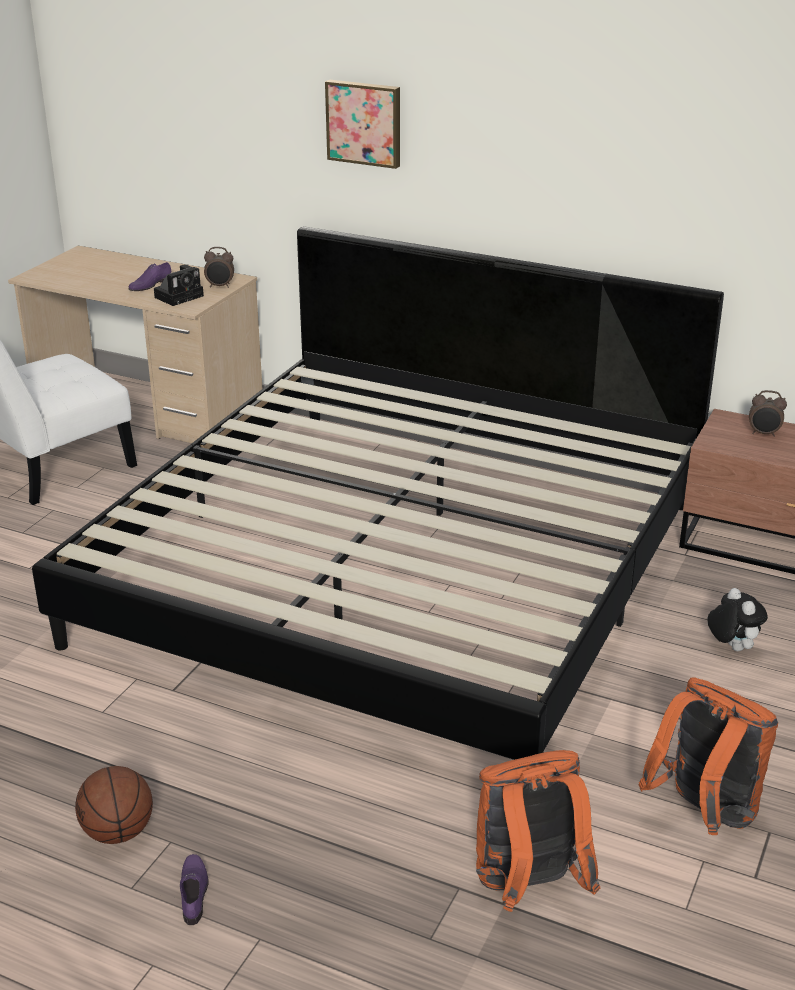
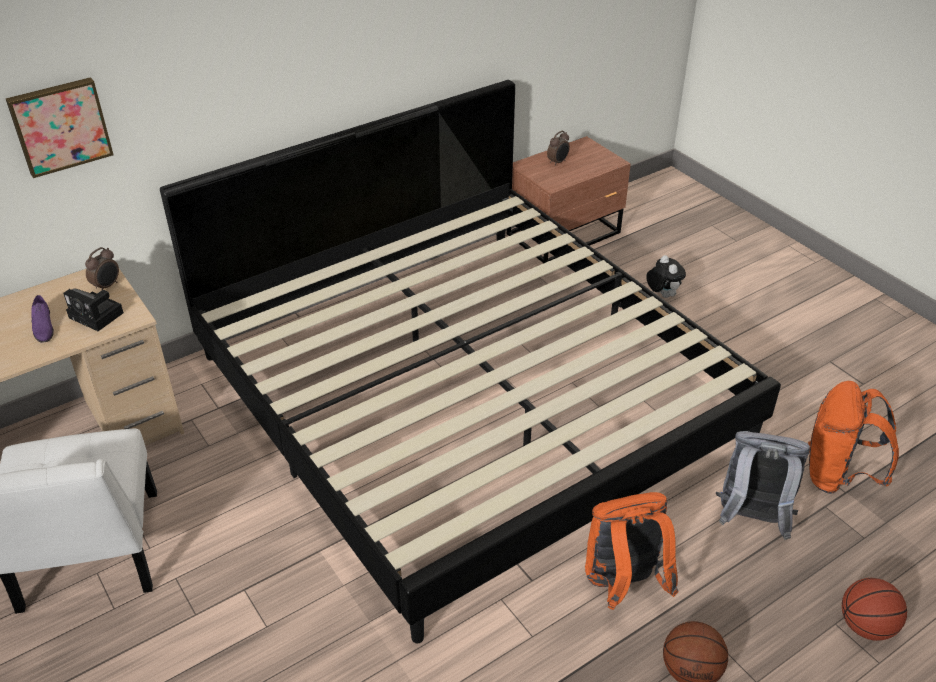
camera: 60 degrees left, 10 degrees up
(180, 296) = (98, 316): camera -> camera turned 135 degrees clockwise
(194, 891) = (775, 644): purple shoe -> none
(274, 969) = (866, 626): none -> basketball
(364, 123) = (201, 63): picture -> picture (60, 126)
(381, 825) = (751, 519): none -> grey backpack
(703, 814) = (804, 377): orange backpack -> orange backpack (623, 585)
(731, 647) = (662, 295): plush toy -> plush toy turned 60 degrees clockwise

